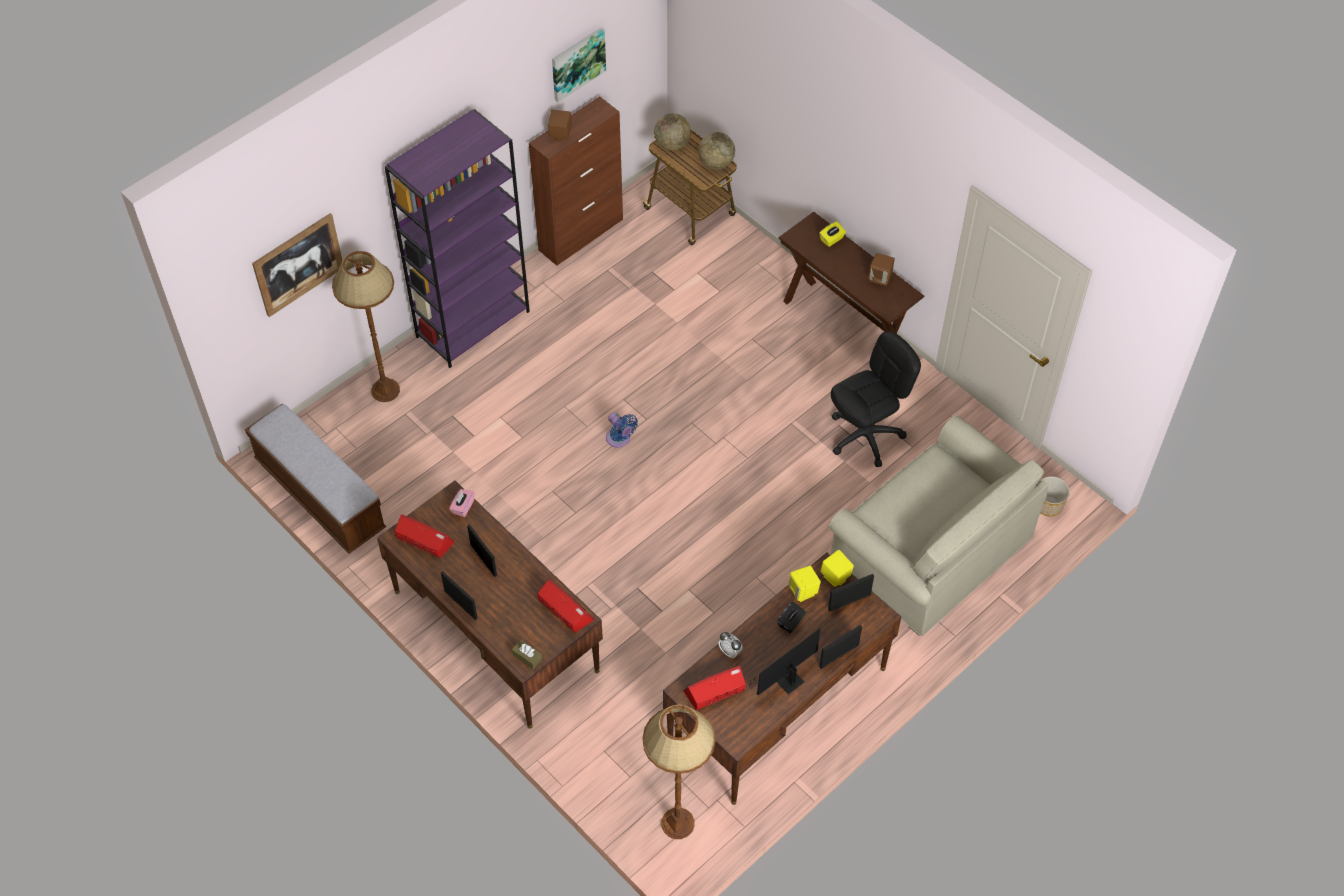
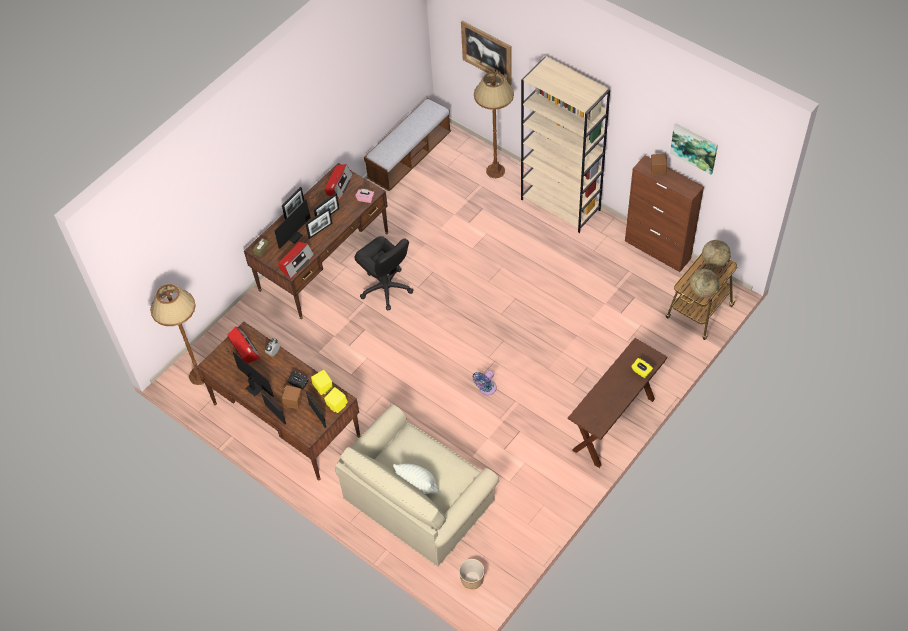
camera: 85 degrees right, 0 degrees up
(473, 323) = (561, 205): purple bookcase -> beige bookcase
(510, 572) = (320, 230): none -> picture frame
(510, 606) = (296, 235): none -> monitor
(619, 439) = (481, 301): blue fan -> blue fan (486, 389)
(866, 436) = (513, 450): black office chair -> black office chair (386, 288)
(880, 278) = (610, 407): brown speaker -> brown speaker (293, 402)
(956, 510) = (418, 487): none -> pillow

